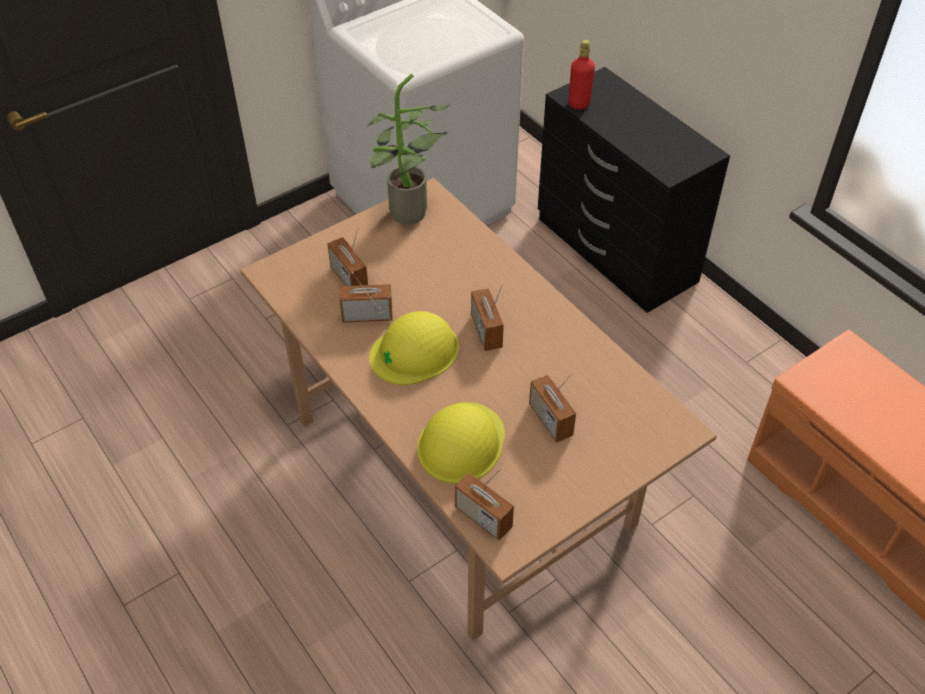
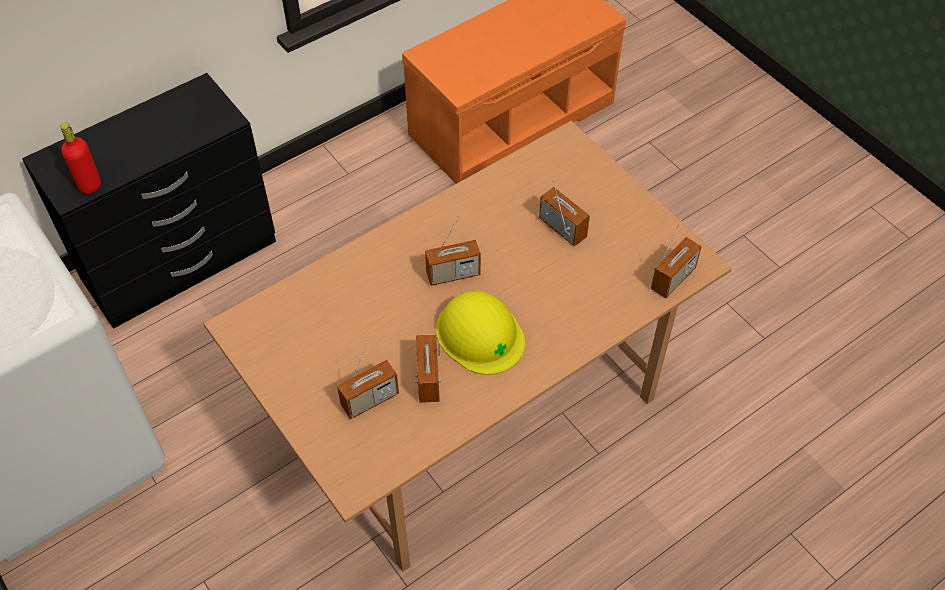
camera: 90 degrees left, 5 degrees up
(407, 217) = (271, 346): potted plant -> none
(461, 443) = (593, 295): yellow hard hat -> none
(550, 420) = (562, 228): radio -> radio turned 105 degrees counterclockwise

